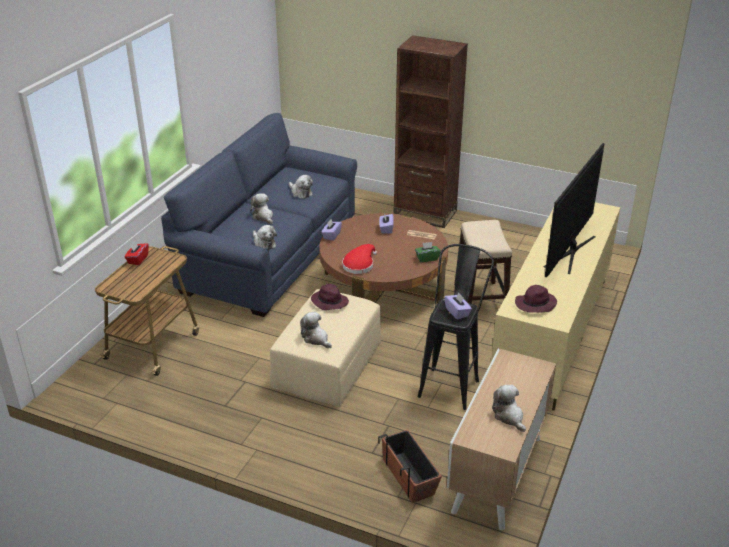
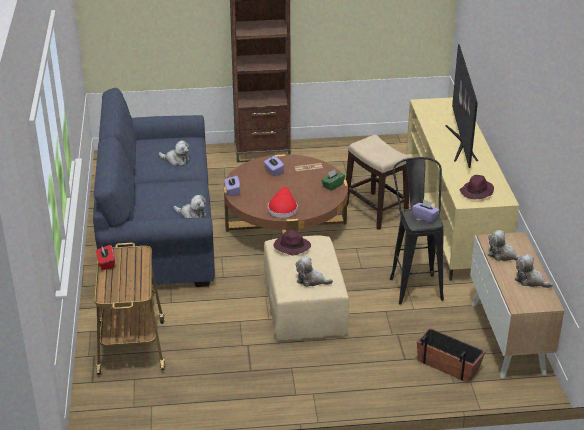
camera: 30 degrees left, 0 degrees up
(263, 217) = (166, 191): plush toy -> plush toy (502, 255)

